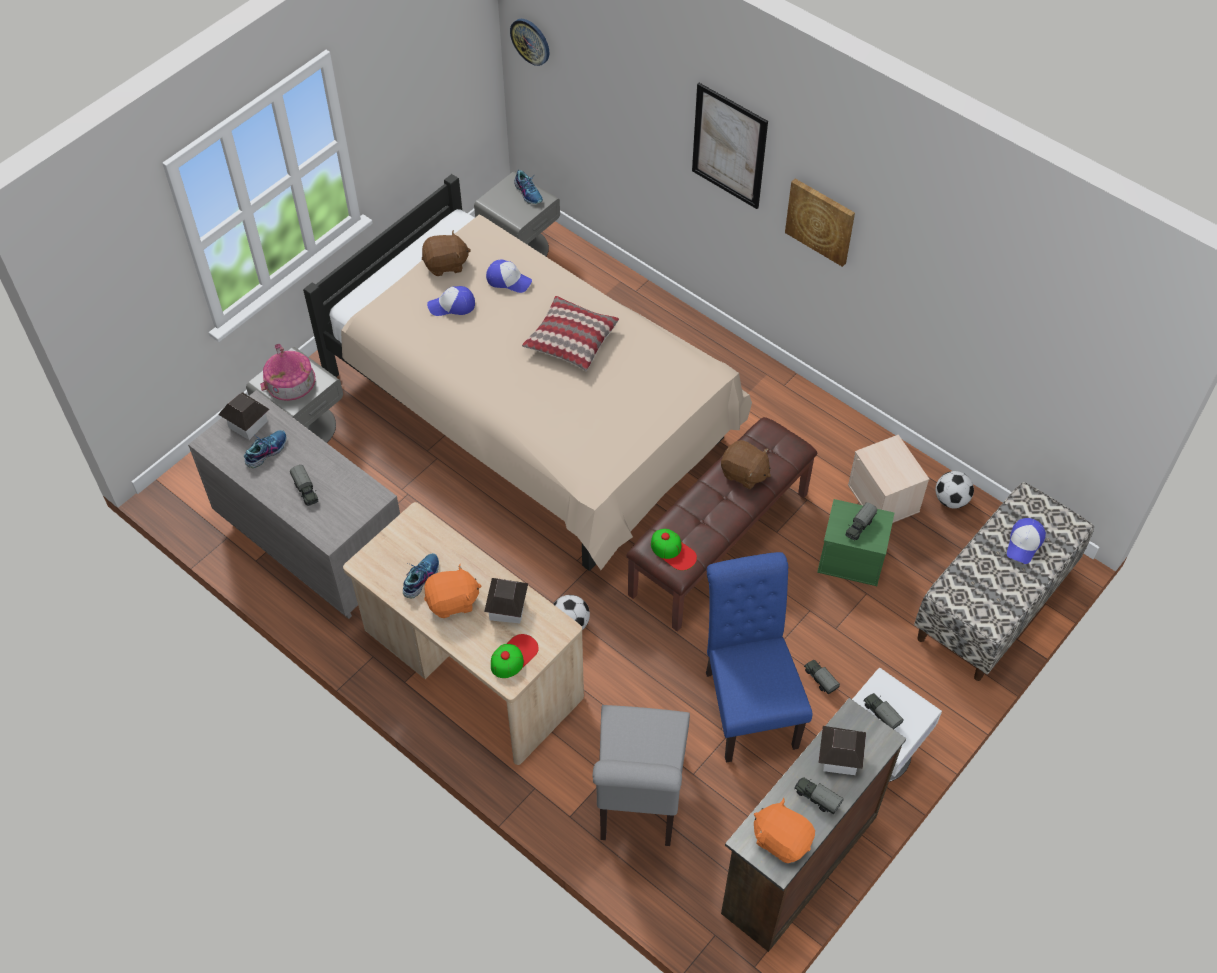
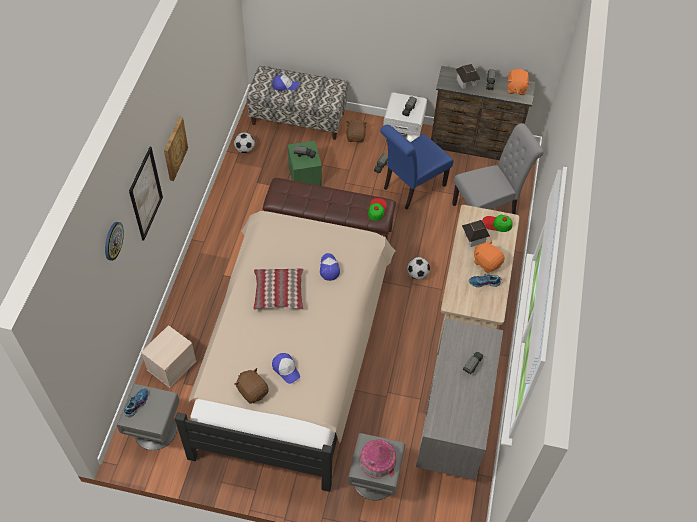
camera: 120 degrees left, 0 degrees up
(248, 424) = (450, 424): toy house -> none
(266, 451) = (461, 402): shoe -> none
(508, 280) = (247, 348): cap -> cap (329, 268)
(530, 41) = (77, 355): wall clock -> wall clock (113, 240)
(744, 473) = (309, 198): brown plush toy -> brown plush toy (356, 137)
(884, 498) = (259, 175): beige storage box -> beige storage box (171, 365)

